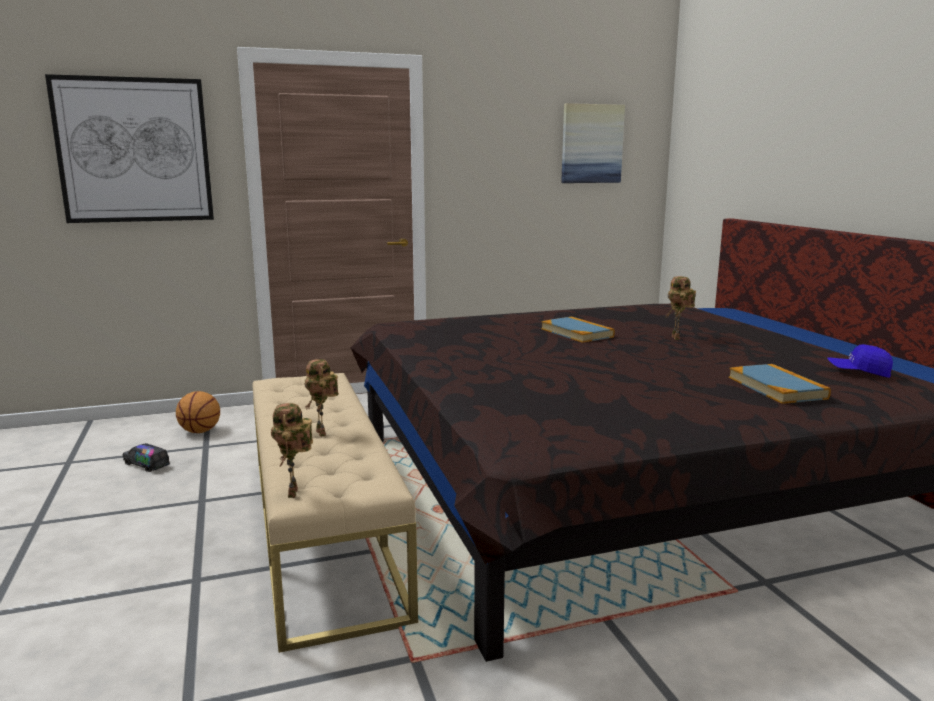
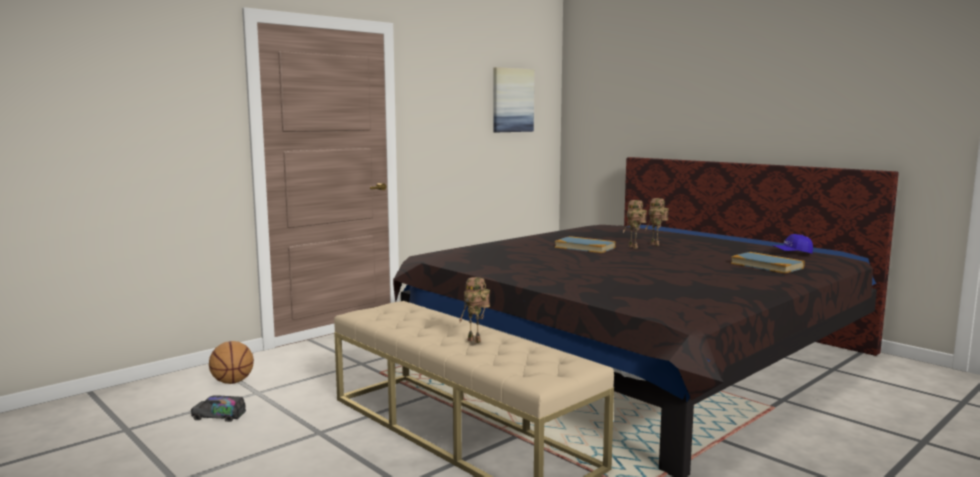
camera: 25 degrees left, 5 degrees down
(134, 150) = (145, 103): picture -> none
(295, 493) = (534, 377): toy robot -> toy robot (634, 247)

